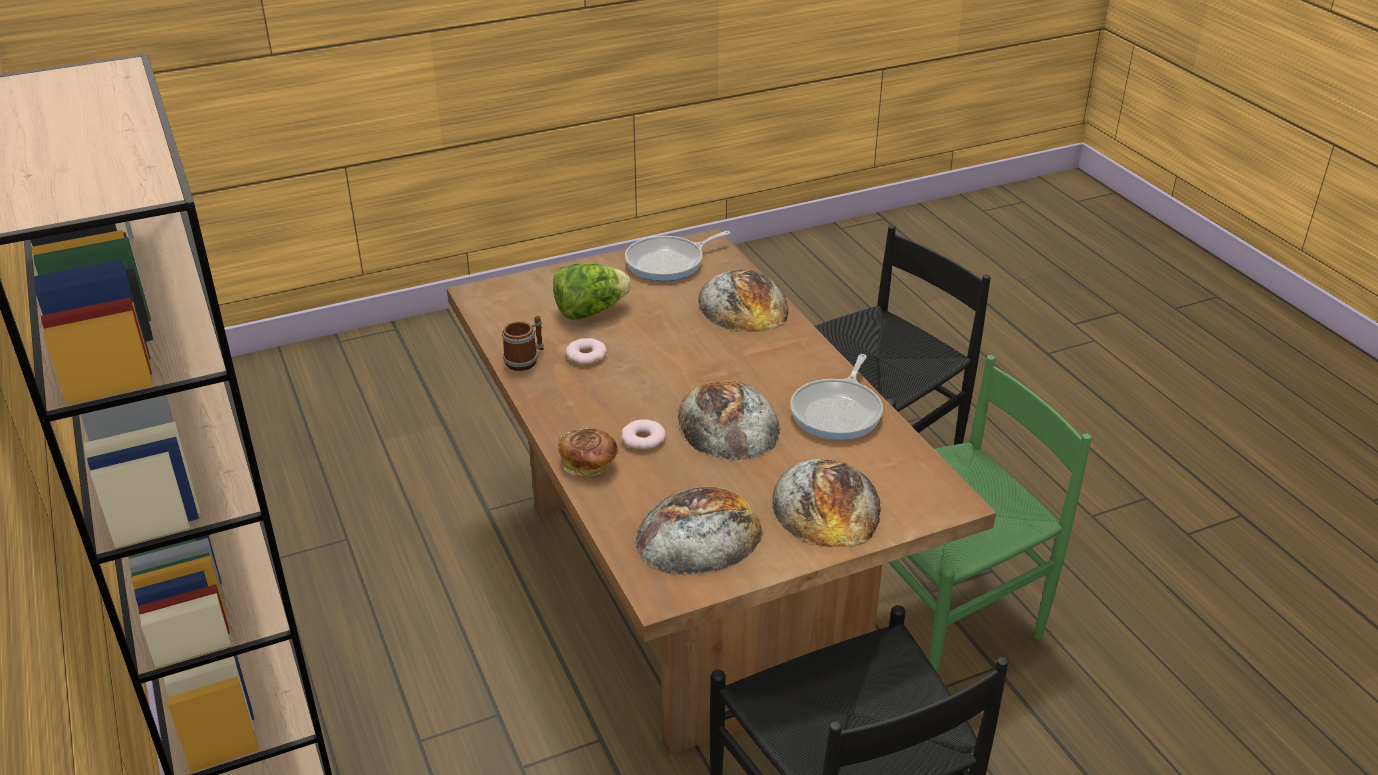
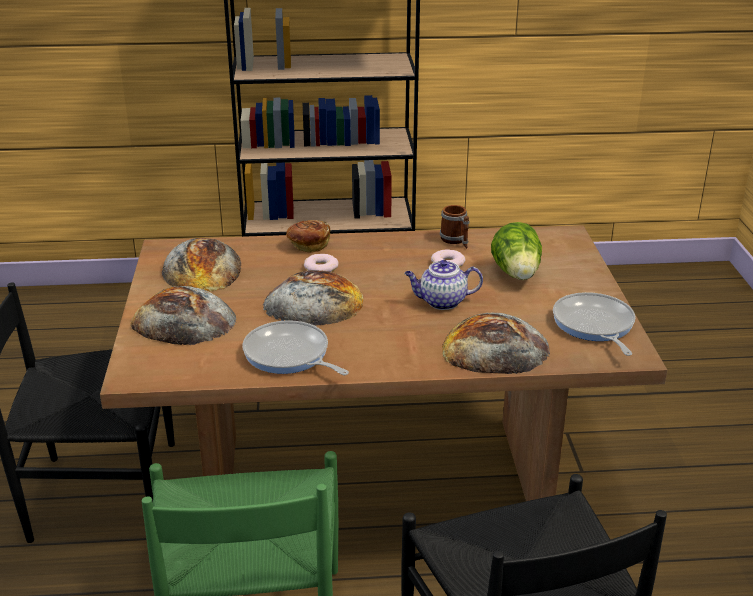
camera: 110 degrees right, 5 degrees down
(675, 345) = (441, 302): none -> teapot

